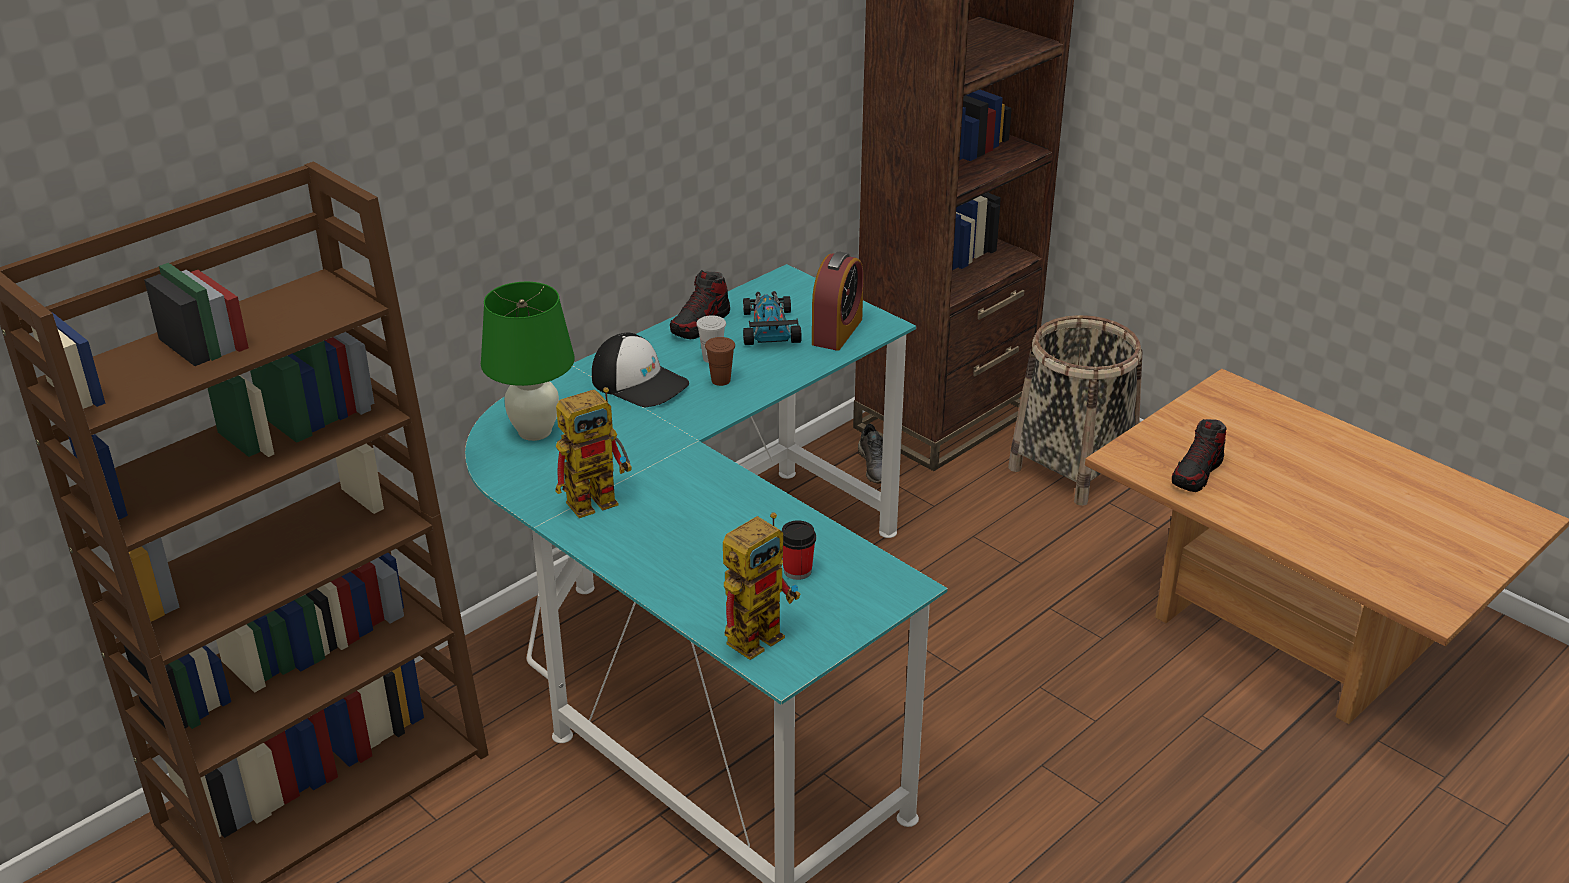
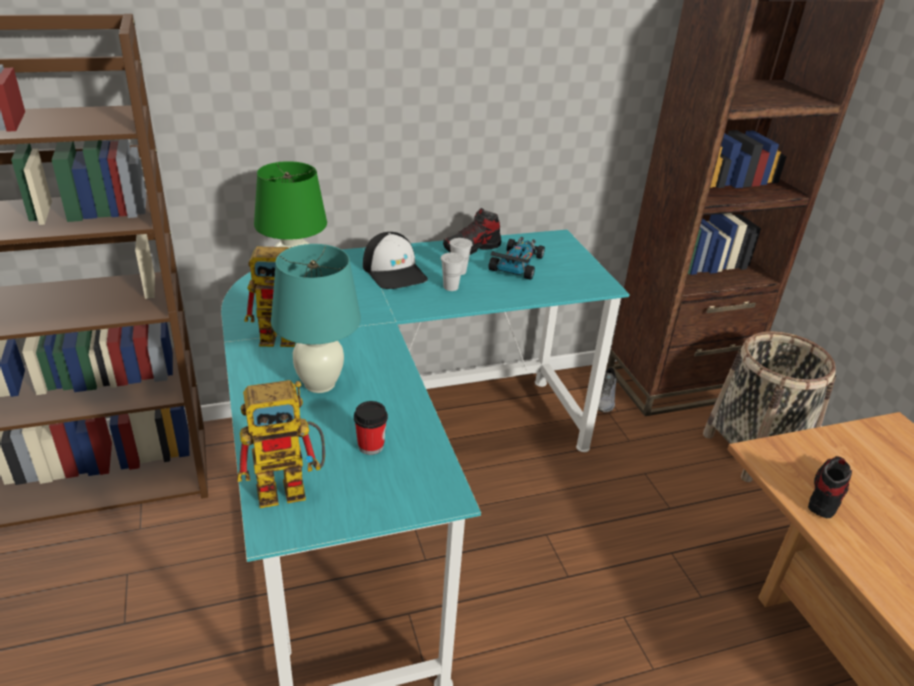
camera: 25 degrees right, 0 degrees up
(687, 532) = (320, 384): none -> turquoise table lamp
(720, 380) = (450, 287): brown cup -> white cup
(837, 331) = (564, 280): alarm clock -> none
(1197, 473) = (826, 493): shoe -> shoe turned 150 degrees clockwise

